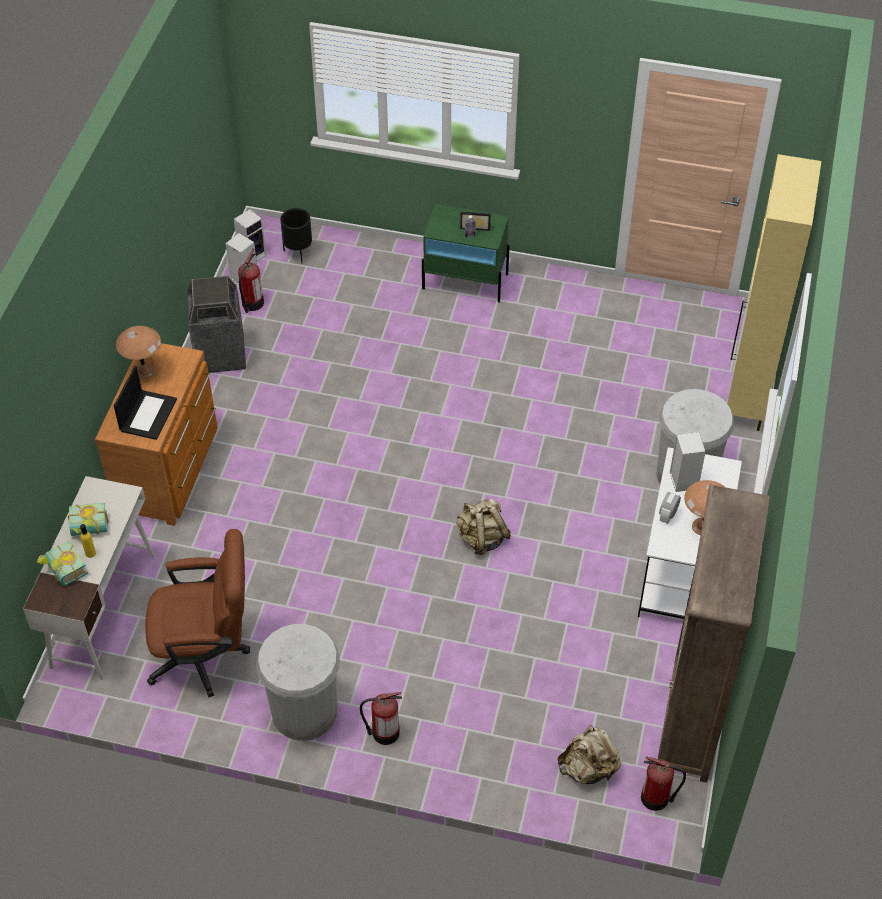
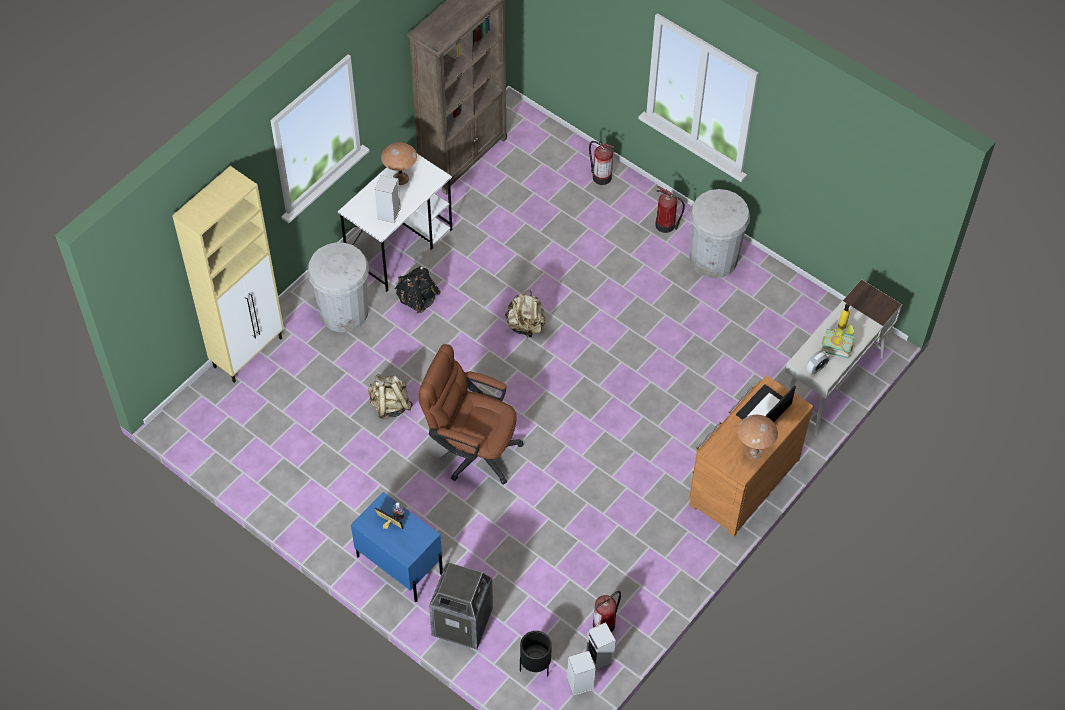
camera: 155 degrees left, 5 degrees up
(63, 571) = (866, 320): book -> none
(206, 655) = (766, 322): brown office chair -> brown office chair (471, 449)
(220, 354) = (656, 579): trash can -> trash can (462, 622)
(465, 281) = (399, 564): green nightstand -> blue nightstand
(588, 769) = (547, 155): beige backpack -> beige backpack (390, 405)
(618, 519) = (417, 300): none -> black backpack
(656, 798) = (516, 125): fire extinguisher -> fire extinguisher (601, 176)
(668, 515) = (418, 195): alarm clock -> alarm clock (816, 368)

